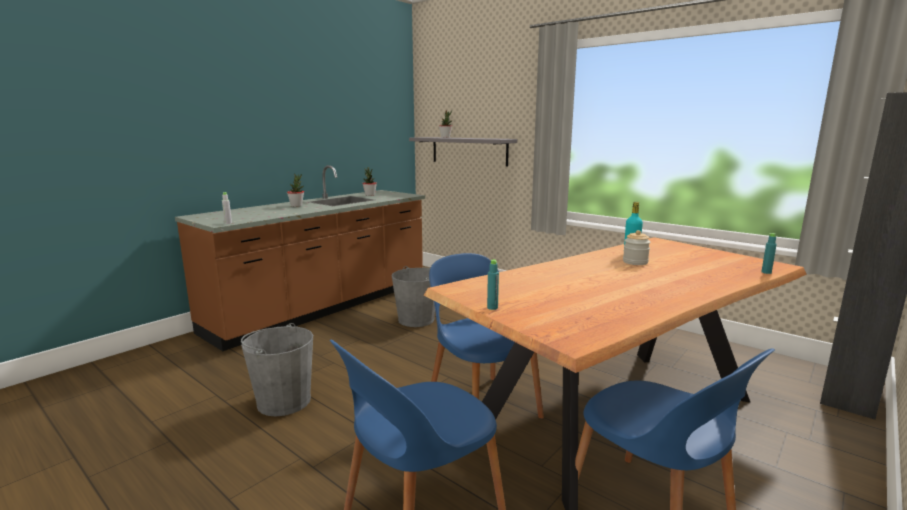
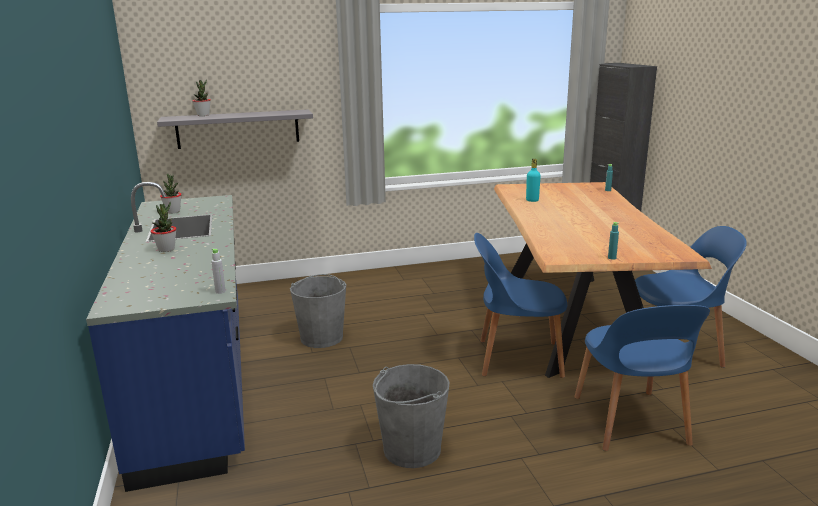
camera: 55 degrees left, 5 degrees up
(323, 307) = (198, 378): brown counter -> blue counter
(635, 262) = (553, 205): jar -> none

